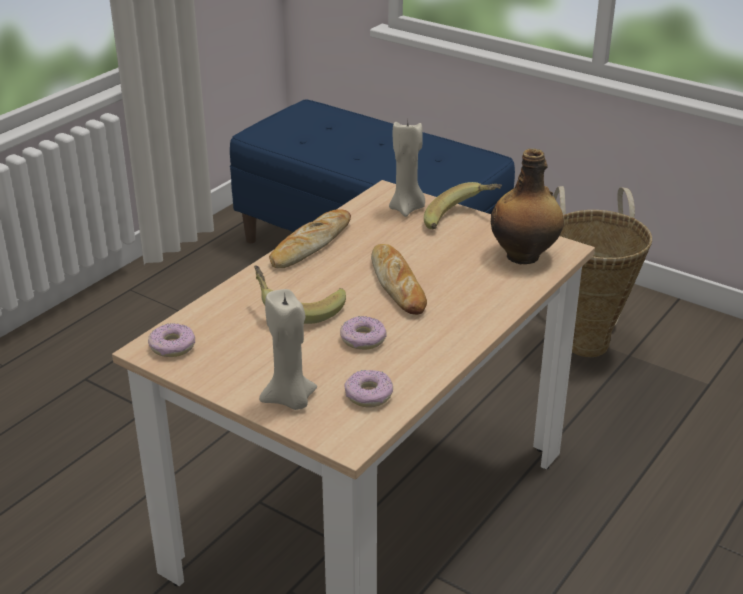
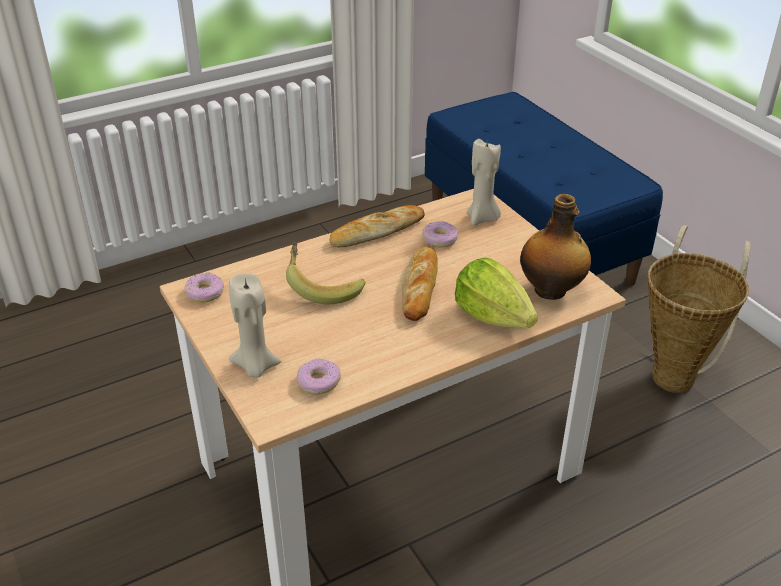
camera: 25 degrees right, 5 degrees up
(363, 339) = (352, 330): donut -> donut (439, 239)
(461, 221) = (521, 242): banana -> none
(489, 291) = (492, 316): none -> lettuce

